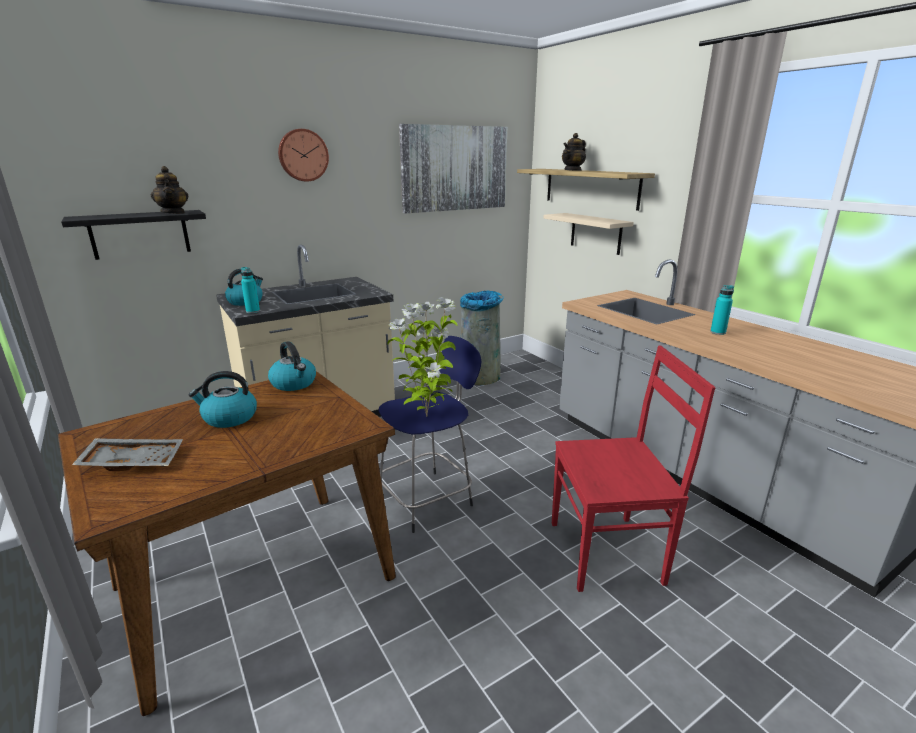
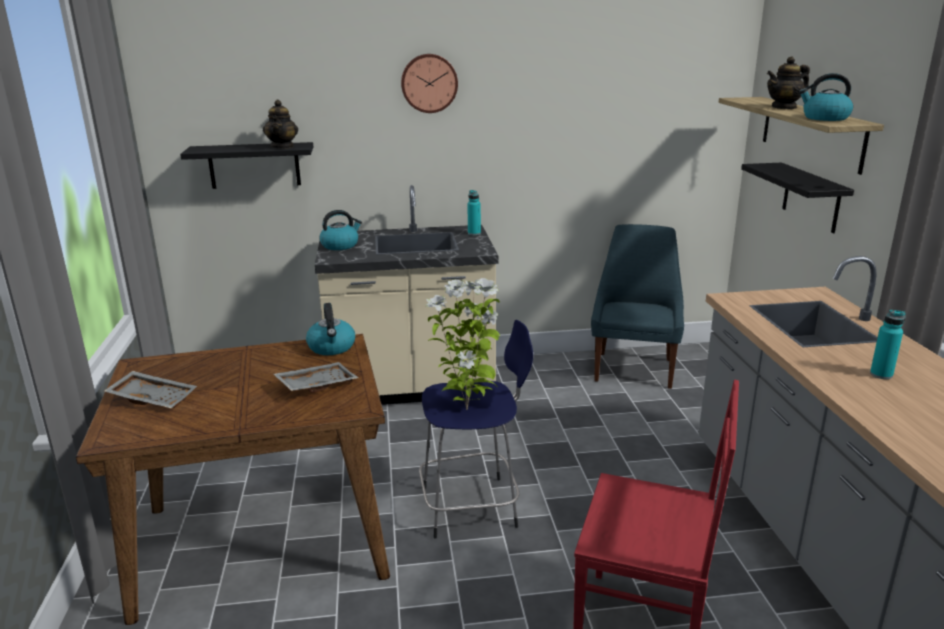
camera: 25 degrees right, 0 degrees up
(229, 418) = (251, 373): kettle -> kettle (824, 118)
(253, 311) = (337, 259): turquoise bottle -> turquoise bottle (474, 233)
(307, 416) = (316, 385): none -> grey tray
(455, 168) = (628, 96): picture -> none
(479, 375) = (634, 368): grey trash can -> blue chair
(596, 233) = (811, 197): beige shelf -> black shelf

